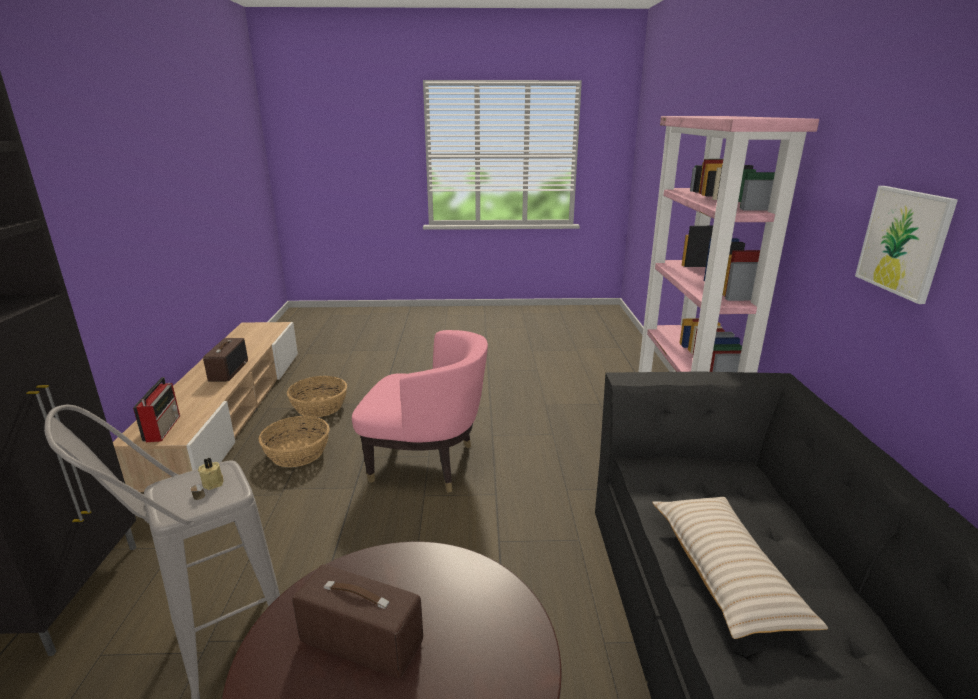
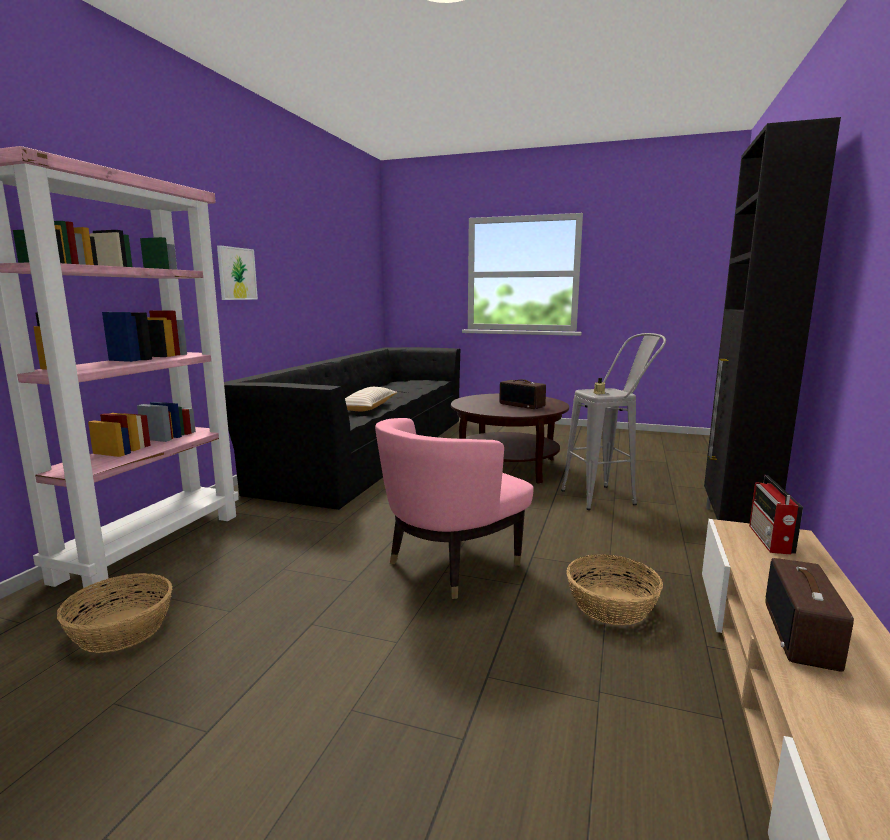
camera: 160 degrees left, 10 degrees down
(319, 407) = (609, 694): basket -> basket (122, 629)
(425, 463) = (452, 565): pink armchair -> pink armchair turned 75 degrees counterclockwise

